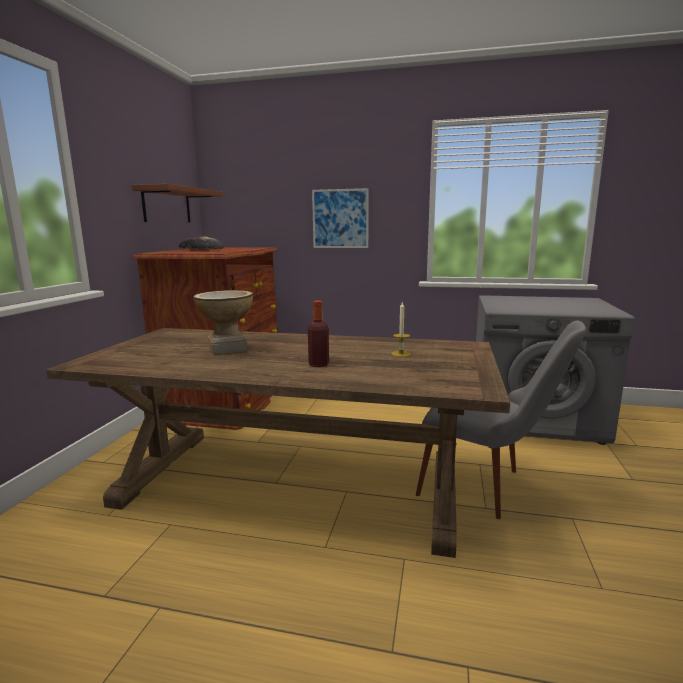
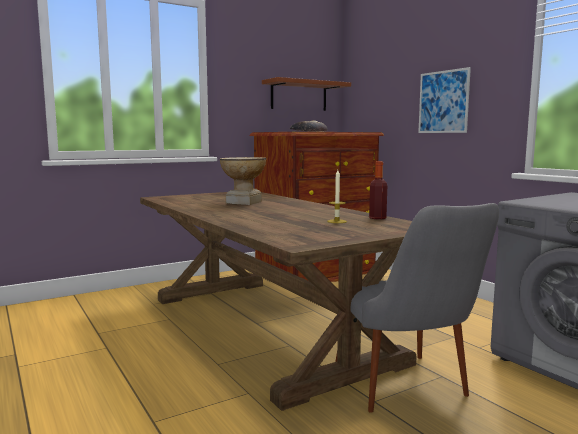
camera: 45 degrees right, 5 degrees down
(318, 364) = (259, 216): bottle -> bottle (377, 218)

